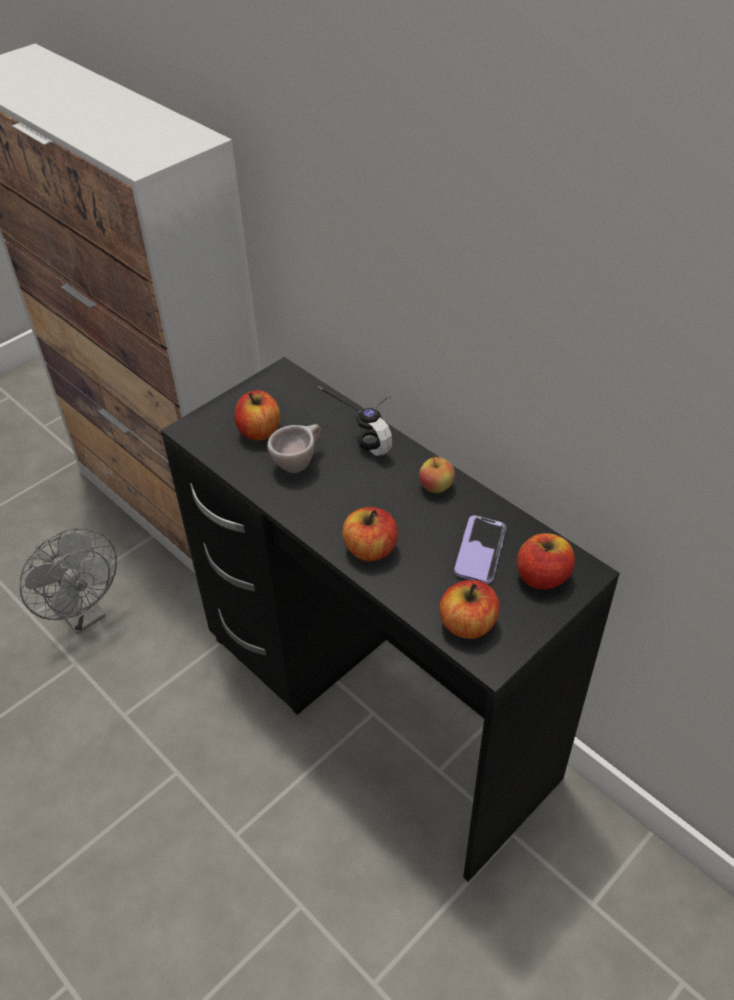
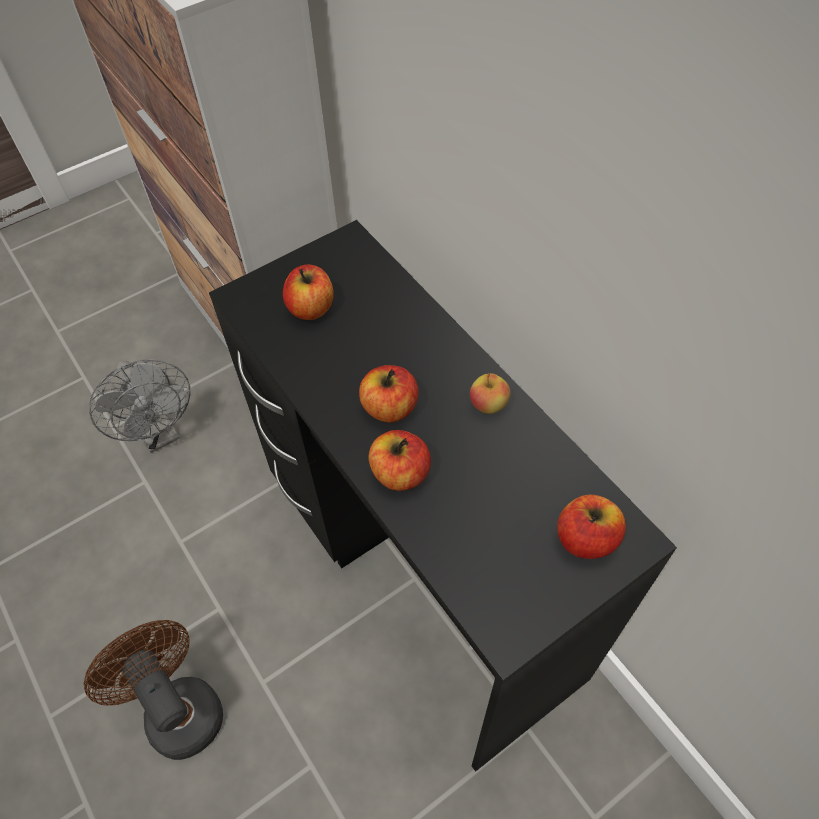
camera: 10 degrees right, 10 degrees up
(151, 874) = (178, 707): none -> brown fan
(298, 462) = (345, 353): beige cup -> none
(366, 433) = (425, 326): headphones -> none
(468, 624) = (489, 587): apple -> apple (390, 408)
(480, 551) = (521, 494): phone -> none

